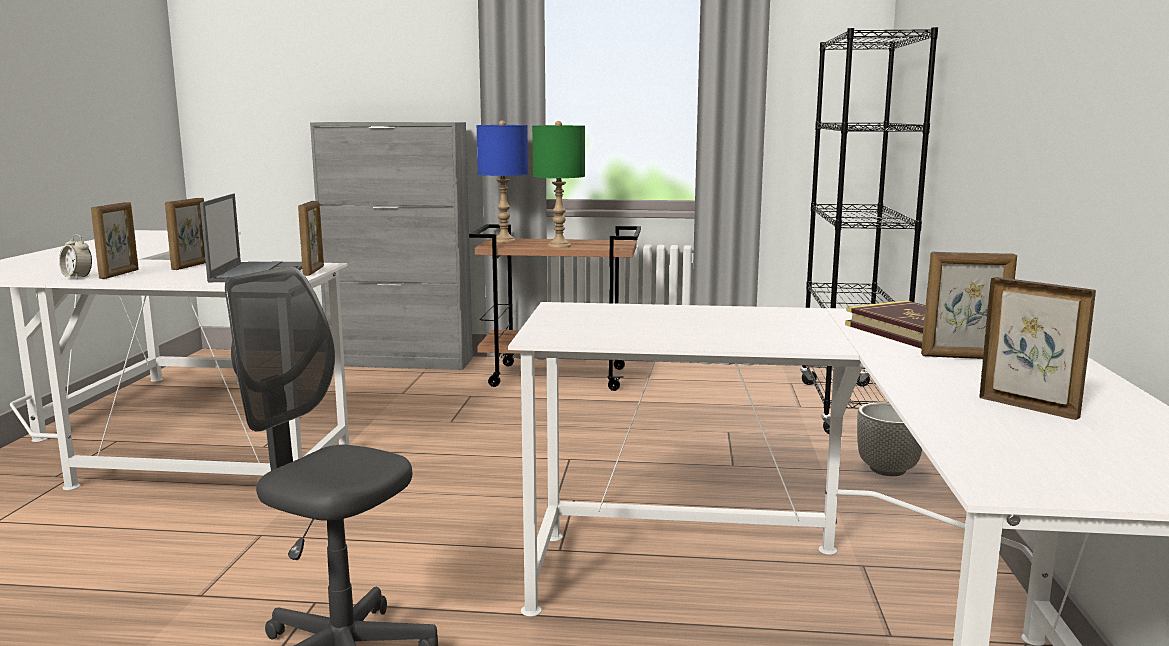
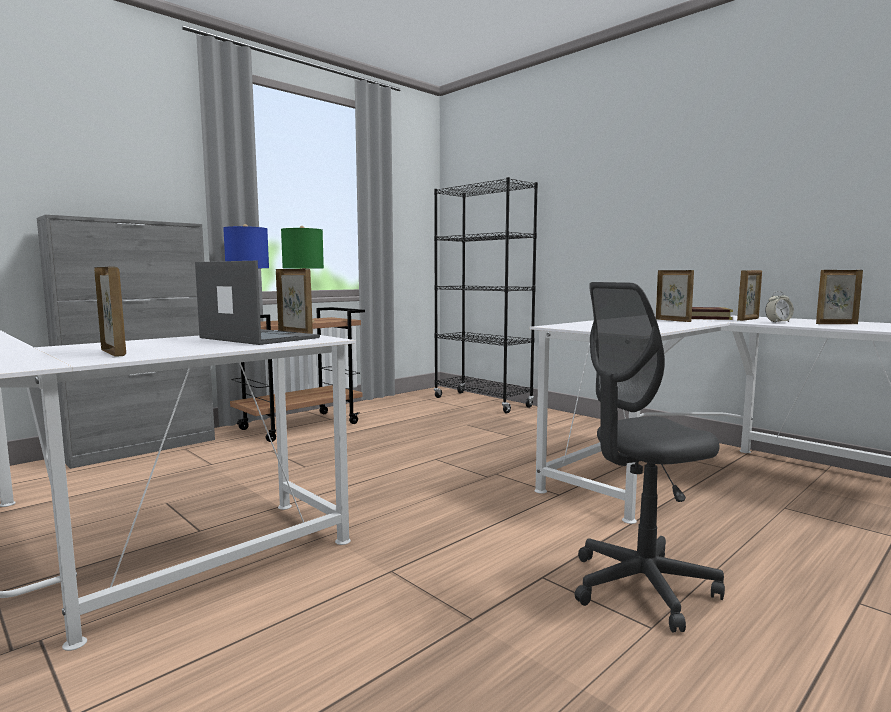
camera: 50 degrees left, 5 degrees down
(77, 277) = (75, 359): alarm clock -> alarm clock (778, 322)
(191, 266) = (151, 342): picture frame -> picture frame (673, 320)
(886, 470) = (563, 419): planter -> none

